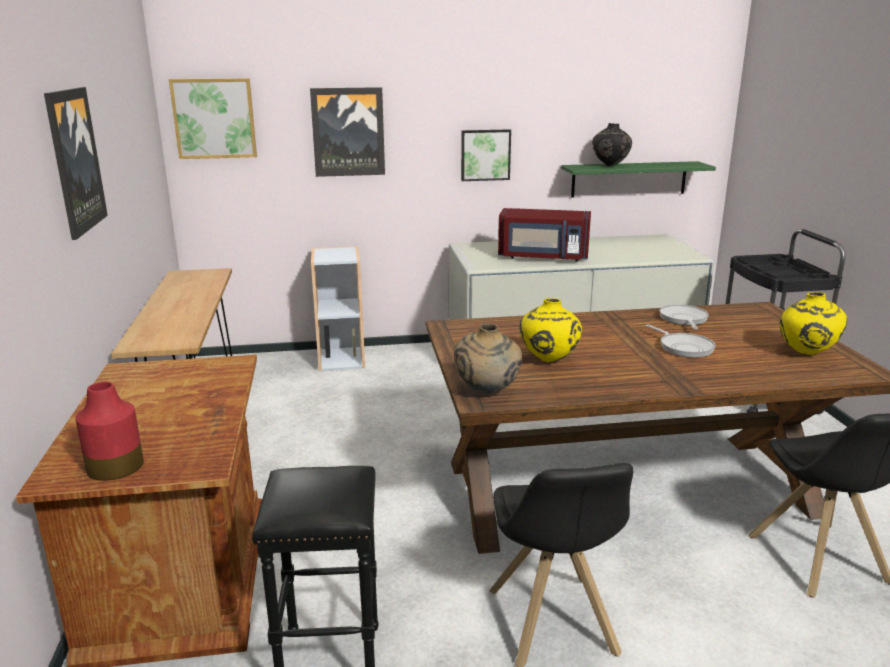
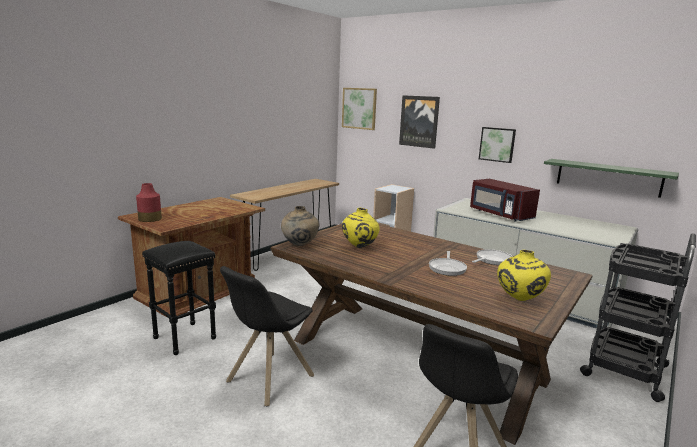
camera: 45 degrees right, 5 degrees down
(74, 160) = (227, 108): picture -> none
(610, 166) = (584, 163): black vase -> none

